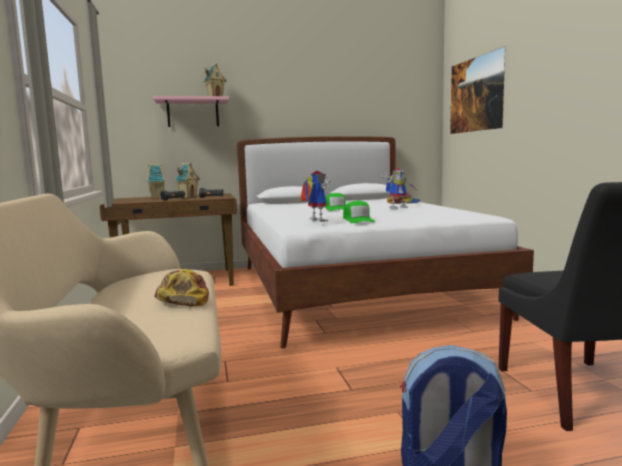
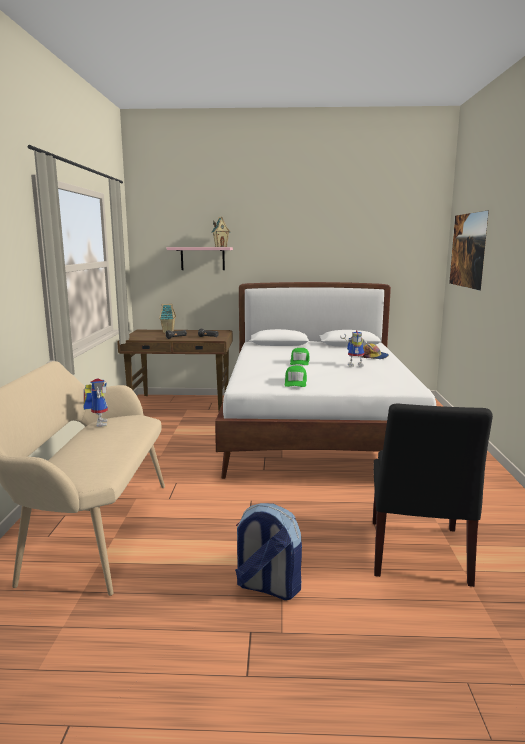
camera: 15 degrees right, 5 degrees up
(183, 299) = (120, 445): cap -> none
(188, 196) = (192, 333): toy house -> none
(314, 220) = (259, 380): toy robot -> toy robot (98, 423)

